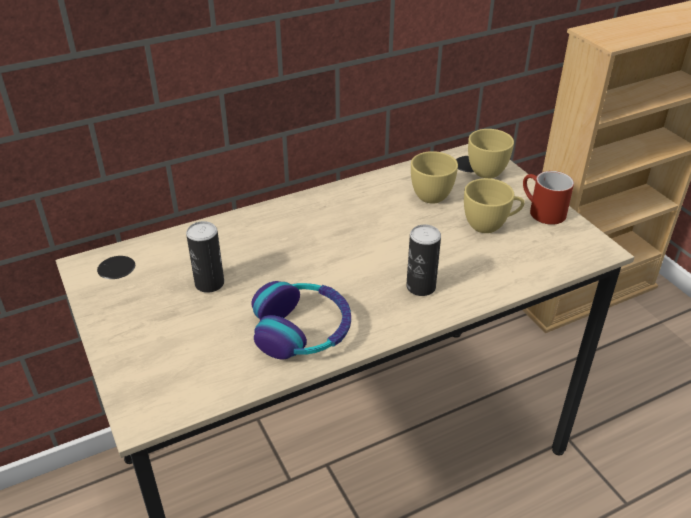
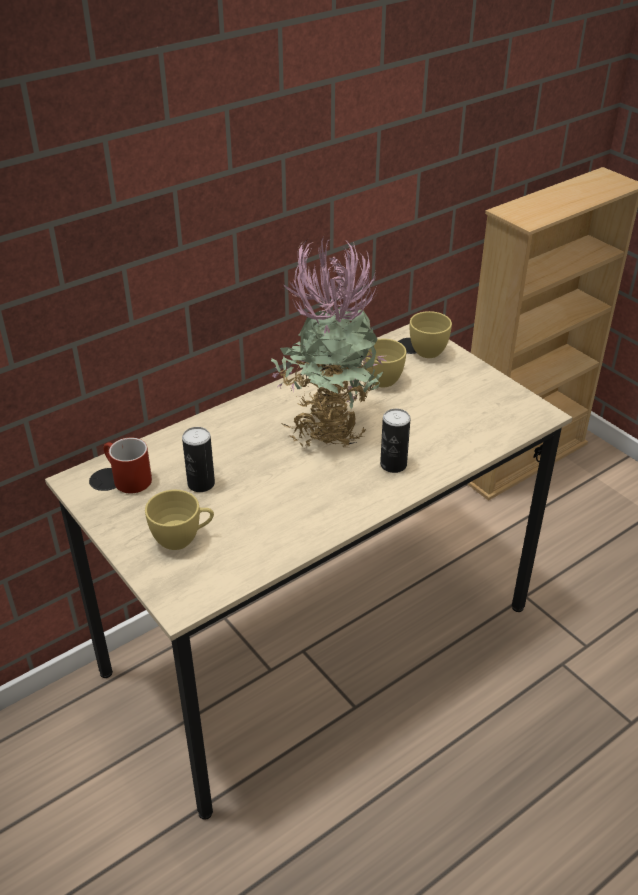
camera: 10 degrees left, 0 degrees up
(302, 330) = (299, 515): headphones -> none
(360, 239) = (328, 427): none -> potted plant
(490, 225) = (442, 402): yellow cup -> yellow cup (183, 539)
(540, 211) = (484, 384): red mug -> red mug (126, 479)

